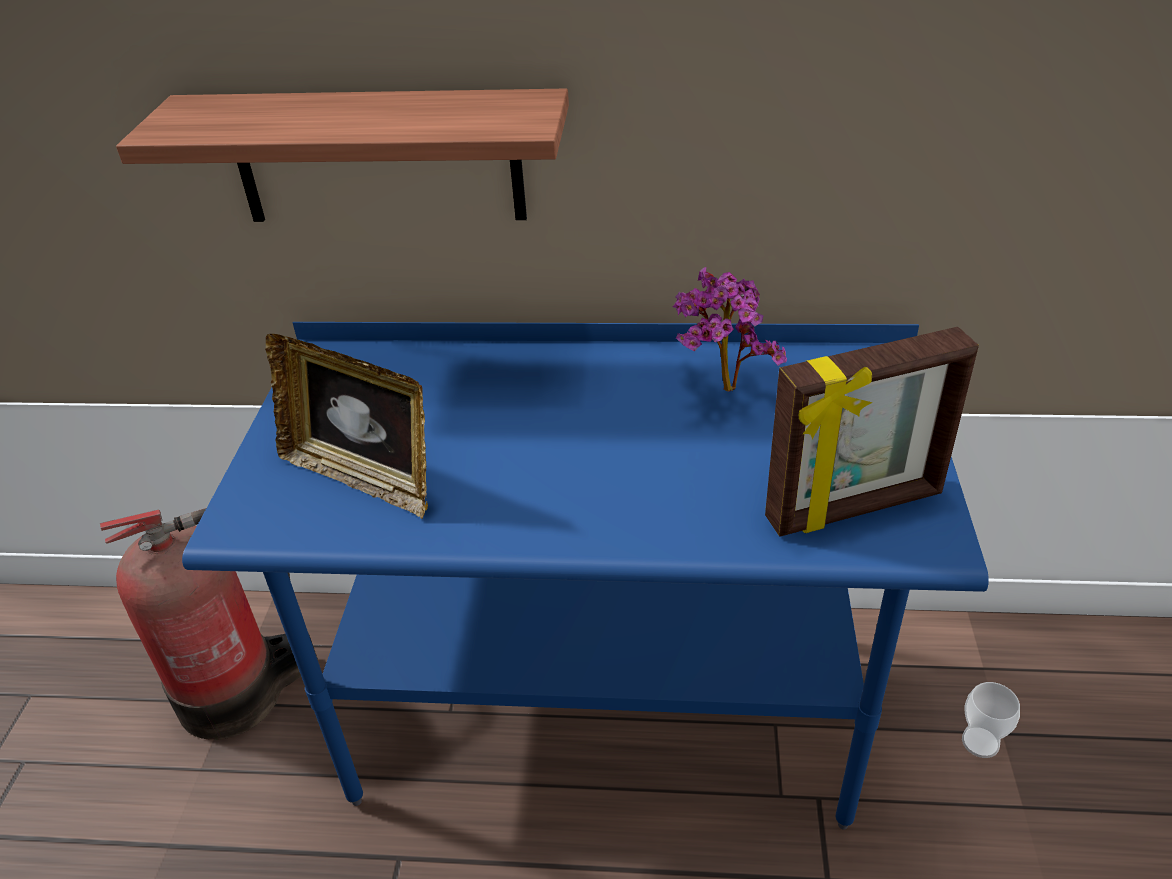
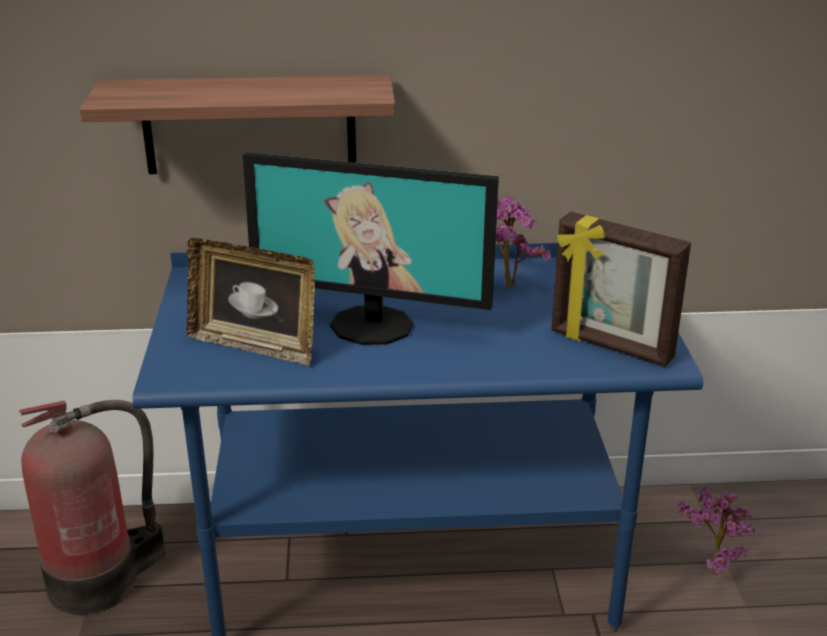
camera: 10 degrees left, 10 degrees down
(527, 449) = (372, 324): none -> monitor
(855, 508) = (610, 346): picture frame -> picture frame turned 60 degrees clockwise
(980, 742) = (709, 568): cup -> potted plant

